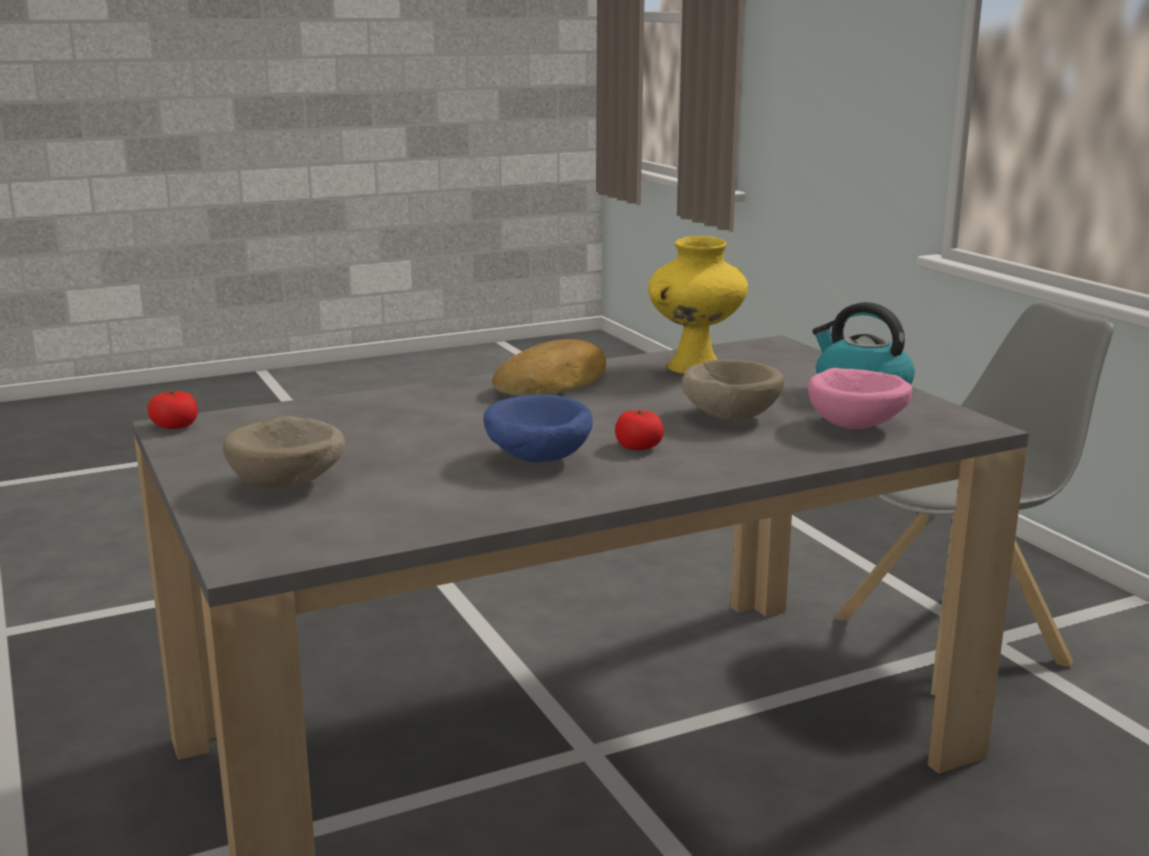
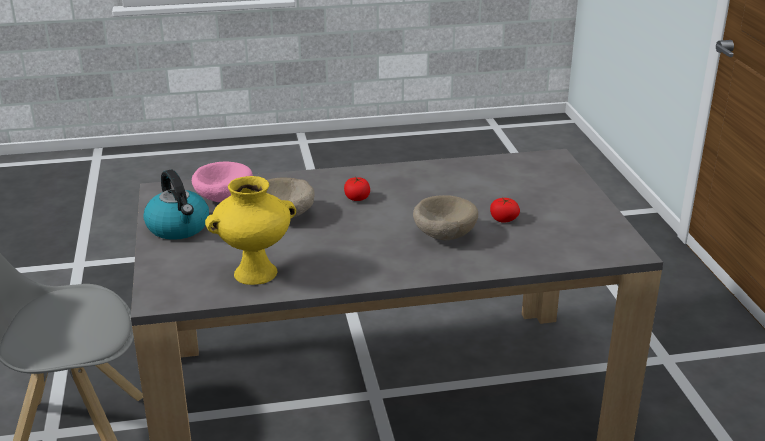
camera: 165 degrees left, 10 degrees up
(175, 426) = (630, 251): tomato -> tomato (503, 219)
(290, 485) = (545, 194): beige bowl -> beige bowl (443, 235)
(537, 460) = (416, 195): blue bowl -> none
(553, 383) = (372, 266): bread -> none

